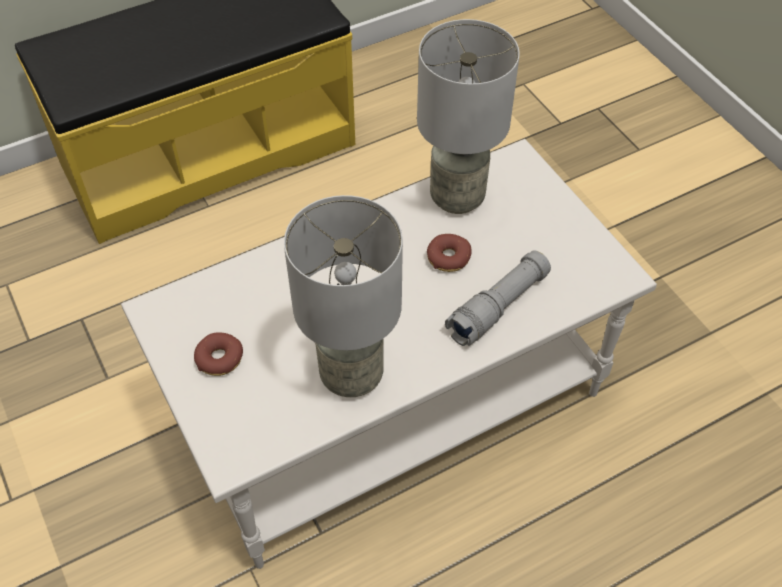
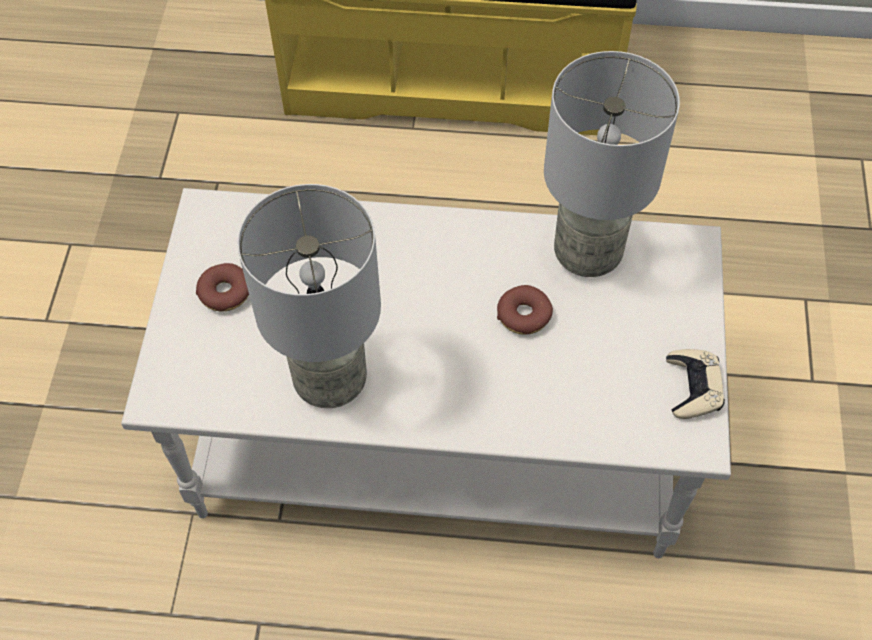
camera: 35 degrees right, 5 degrees up
(498, 307) = (532, 397): grey flashlight -> none
(591, 244) = (693, 387): none -> beige game controller

